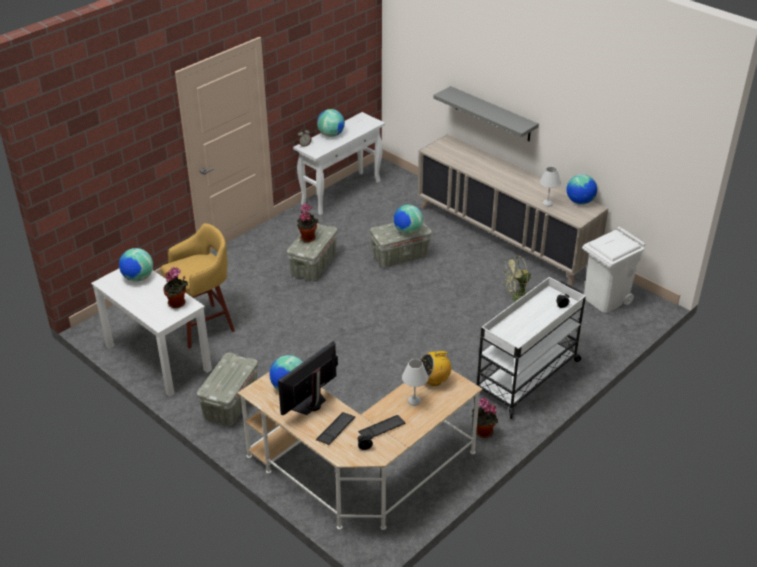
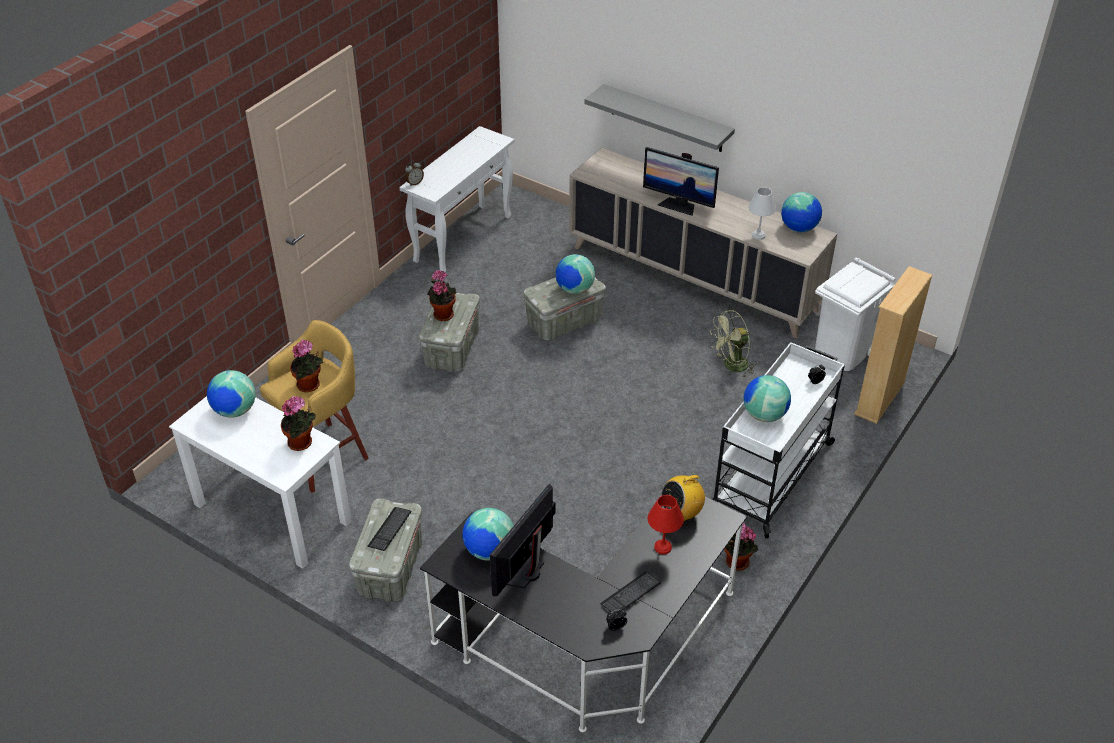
camera: 10 degrees left, 5 degrees up
(195, 268) = (310, 385): none -> potted plant
(331, 134) = (446, 164): globe -> globe (764, 414)
(335, 429) = (569, 604): keyboard -> keyboard (389, 529)
(361, 474) = (592, 646): beige desk -> black desk
(413, 401) = (662, 547): white table lamp -> red table lamp
(493, 178) = (679, 205): none -> monitor
(625, 334) = (880, 398): none -> beige bookcase

